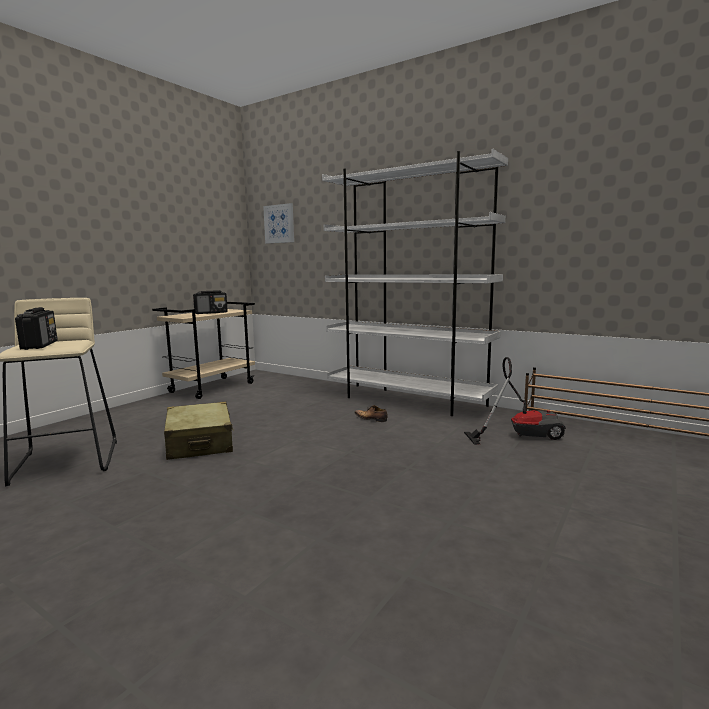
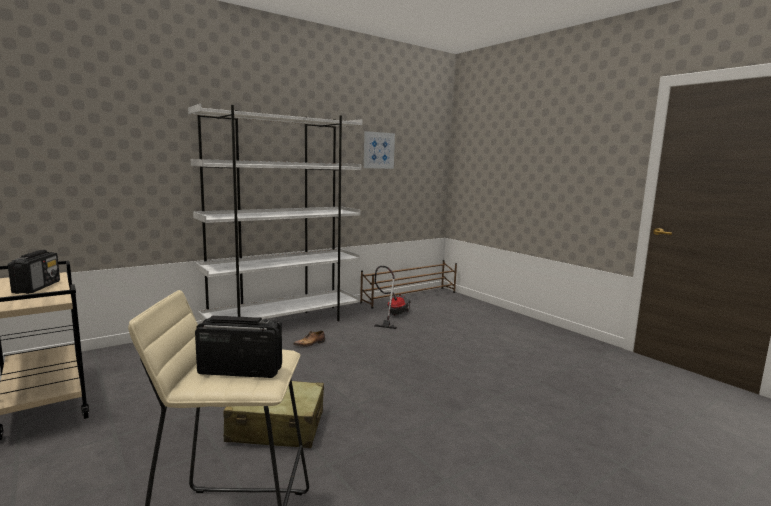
camera: 70 degrees left, 0 degrees up
(279, 224) = (61, 144): picture -> picture (378, 150)

